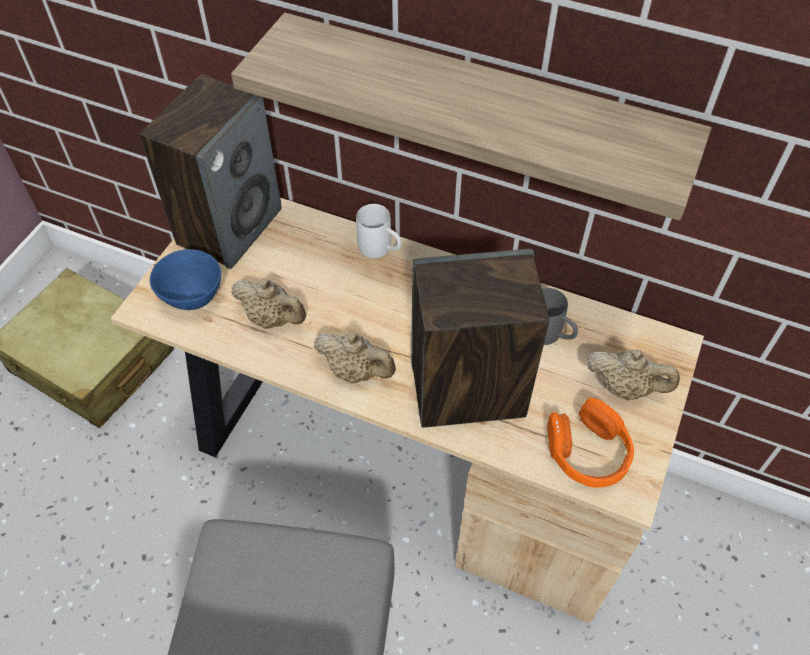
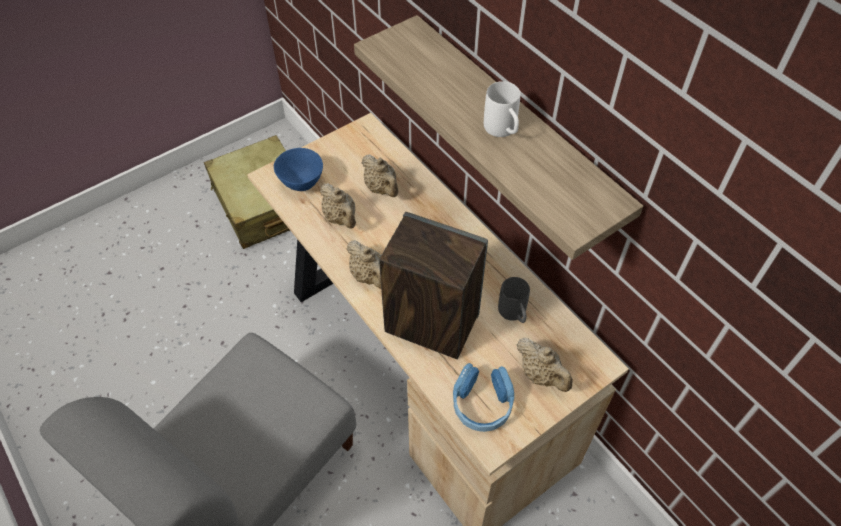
camera: 30 degrees right, 0 degrees up
(229, 226) = (354, 146): speaker -> none
(298, 261) = (382, 188): none -> beige teapot
(381, 250) = (440, 204): white mug -> white mug (503, 131)
(587, 452) = (482, 403): orange headphones -> blue headphones

